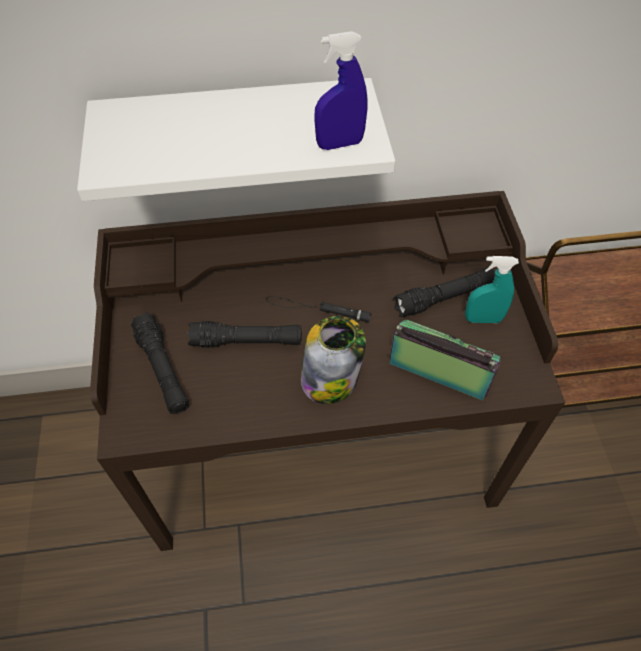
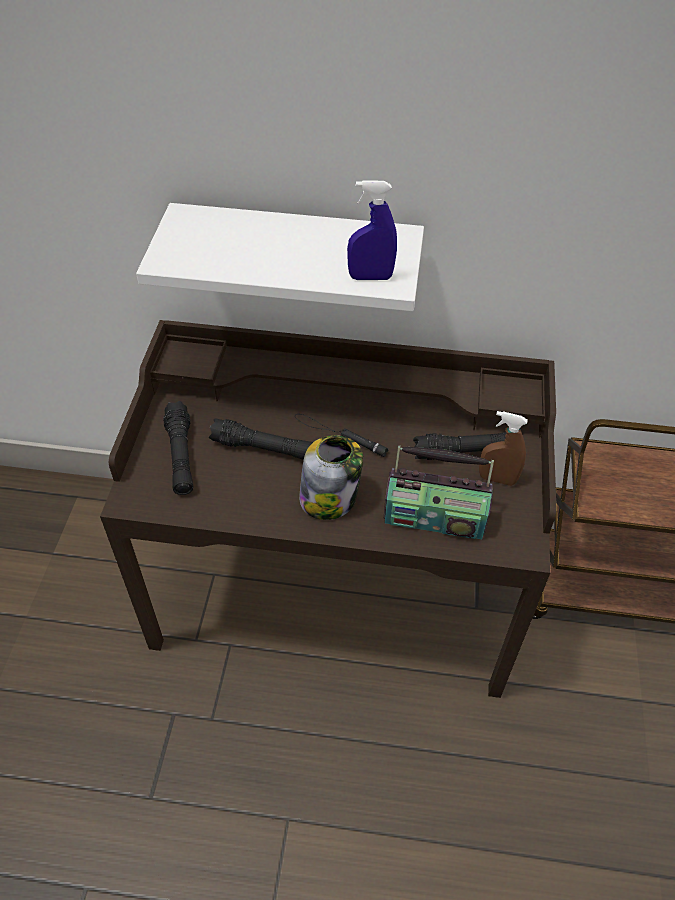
camera: 15 degrees right, 5 degrees down
(439, 372) = (435, 517): radio -> radio turned 150 degrees clockwise
(483, 319) = (497, 479): turquoise spray bottle -> brown spray bottle

